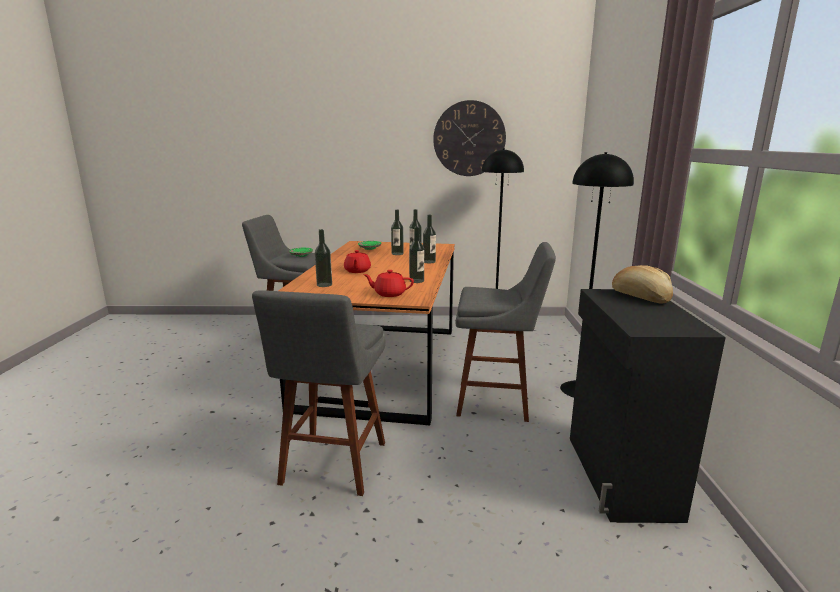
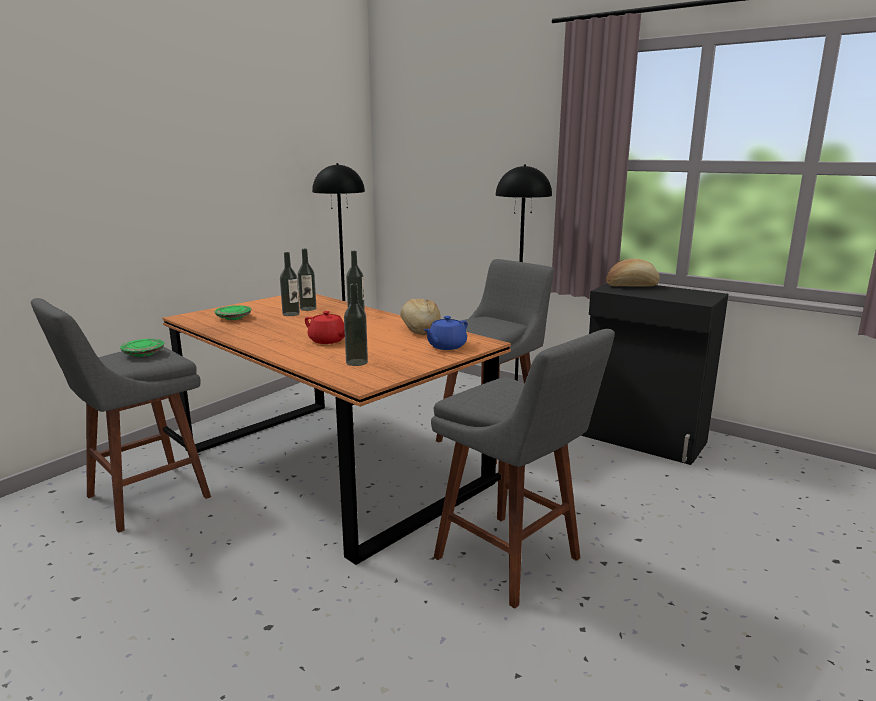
camera: 55 degrees left, 0 degrees up
(389, 294) = (446, 346): red teapot -> blue teapot
(416, 281) = (419, 329): bottle -> bread
(469, 139) = (273, 151): wall clock -> none

